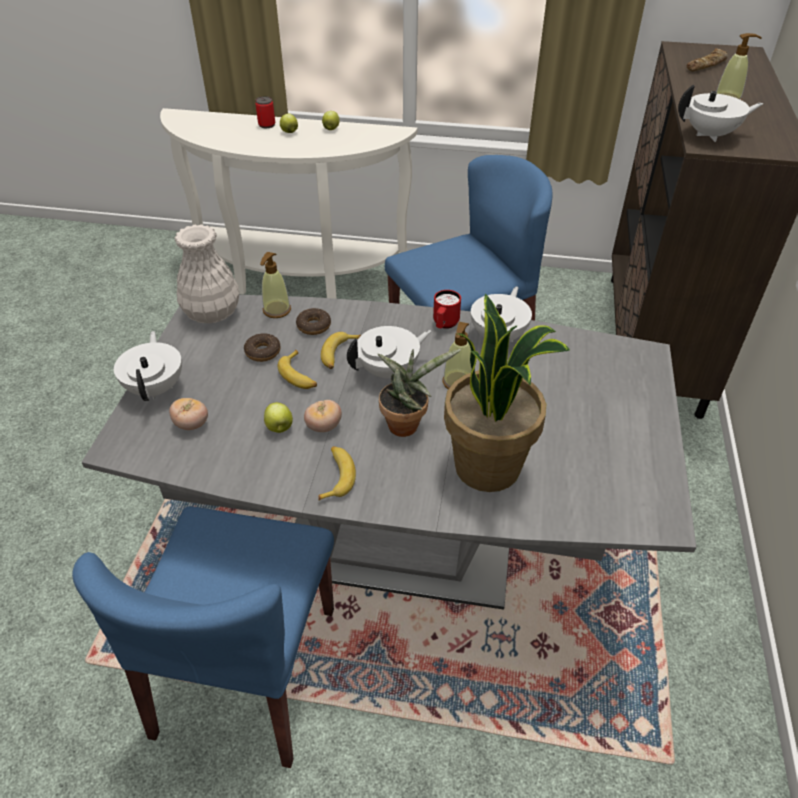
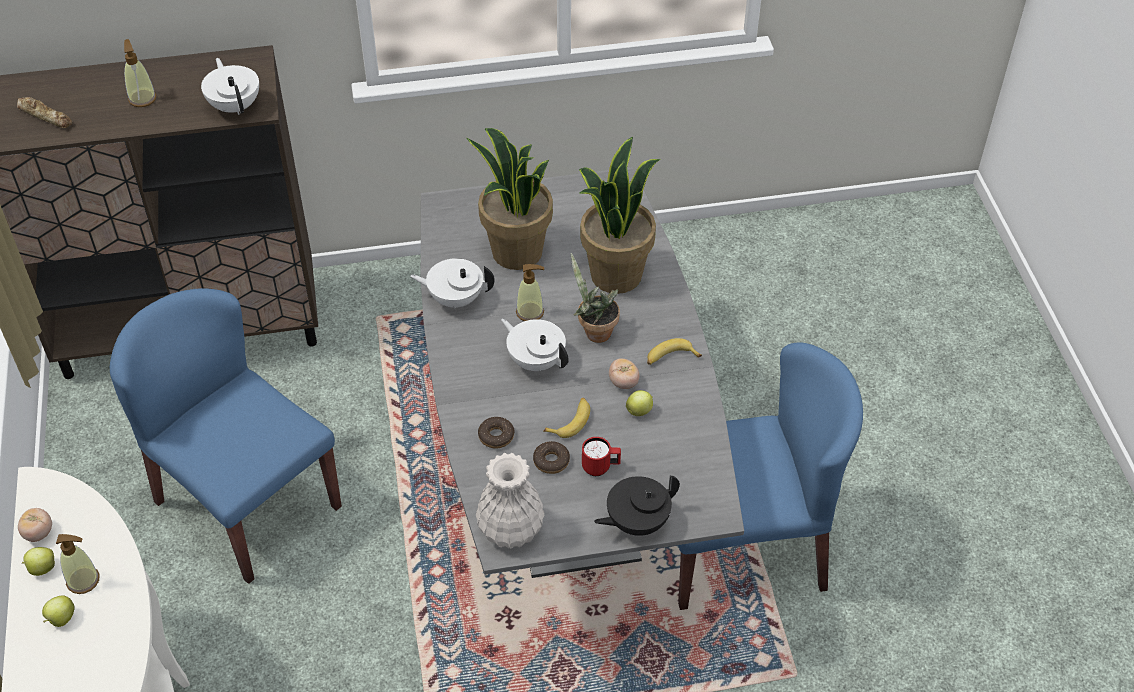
camera: 110 degrees left, 5 degrees up
(156, 388) = (636, 522): white teapot -> black teapot
(191, 424) = (666, 473): tomato -> tomato (38, 533)
(267, 125) = (40, 660): can -> none
(276, 310) = (483, 476): soap dispenser -> soap dispenser (83, 580)
(338, 354) = (529, 403): banana -> none
(444, 325) = (454, 339): red mug -> red mug (600, 467)
(553, 393) = (516, 252): none -> potted plant

